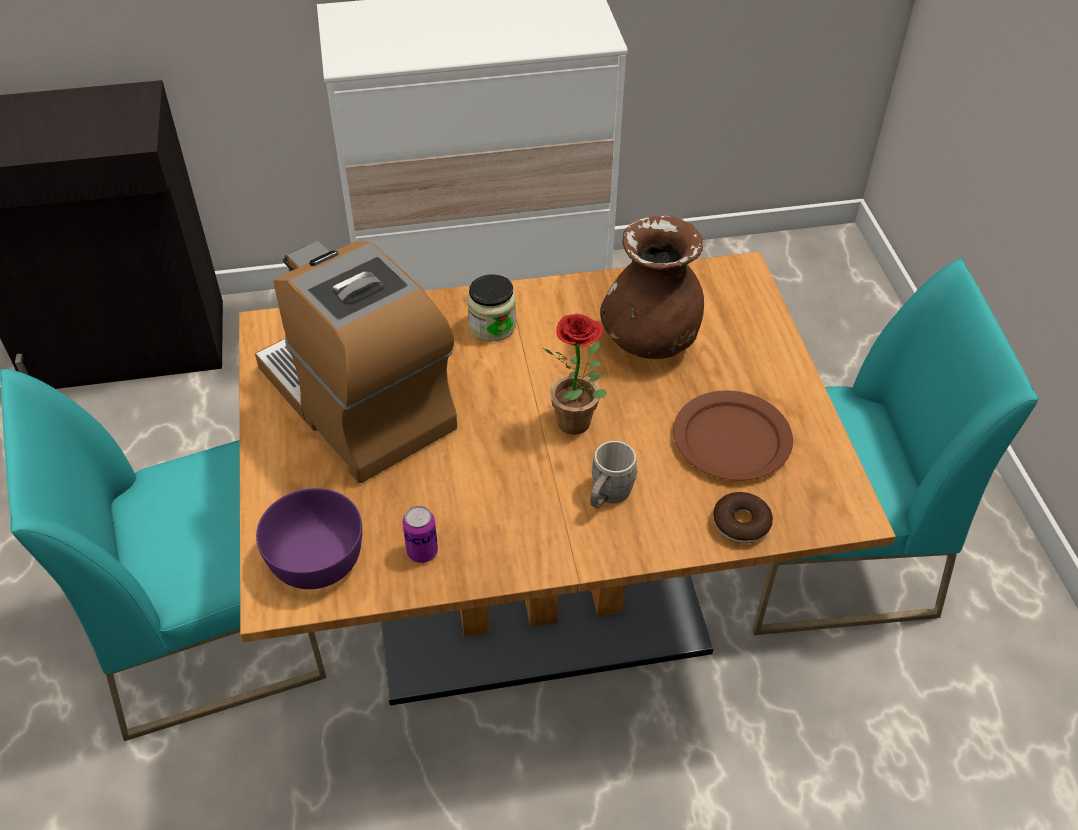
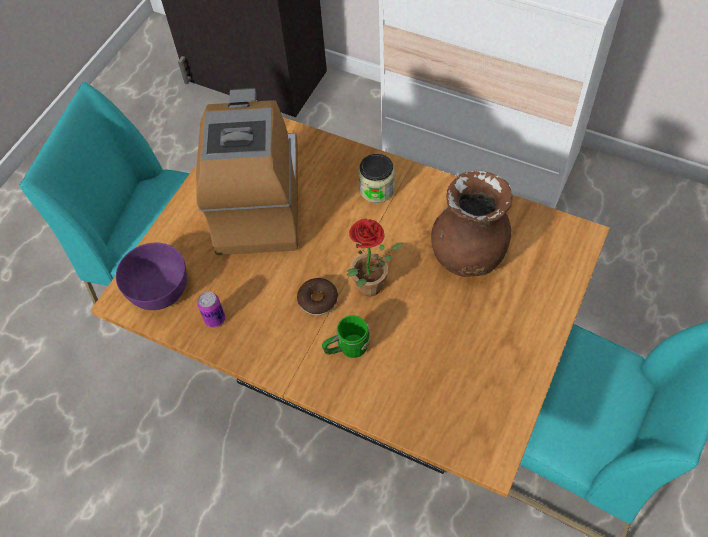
camera: 40 degrees right, 10 degrees up
(608, 496) = (347, 349): grey mug -> green mug
(732, 439) = (460, 358): brown plate -> none
(741, 524) = (412, 419): donut -> donut (318, 300)

